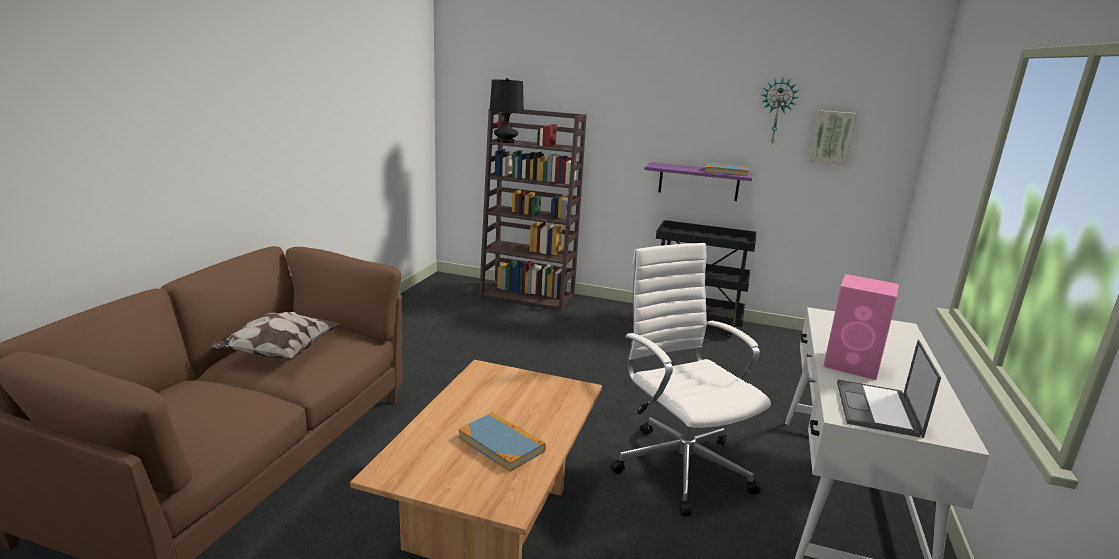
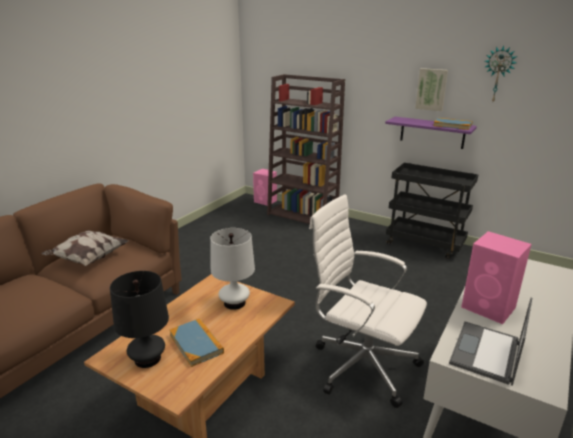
camera: 15 degrees right, 5 degrees up
(470, 280) = (266, 201): none -> pink speaker
(505, 142) = (285, 101): black table lamp -> black table lamp (147, 358)
(525, 392) = (234, 303): none -> white table lamp
(680, 465) = (362, 364): white office chair -> white office chair turned 45 degrees counterclockwise
(832, 138) = (546, 97): picture -> picture (431, 89)

